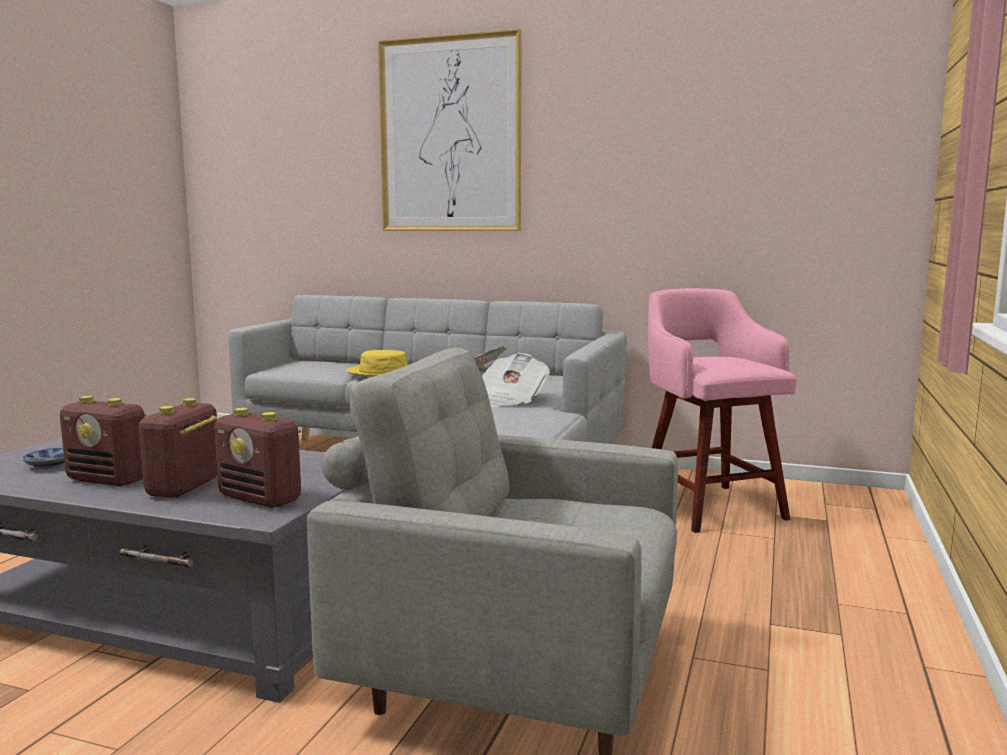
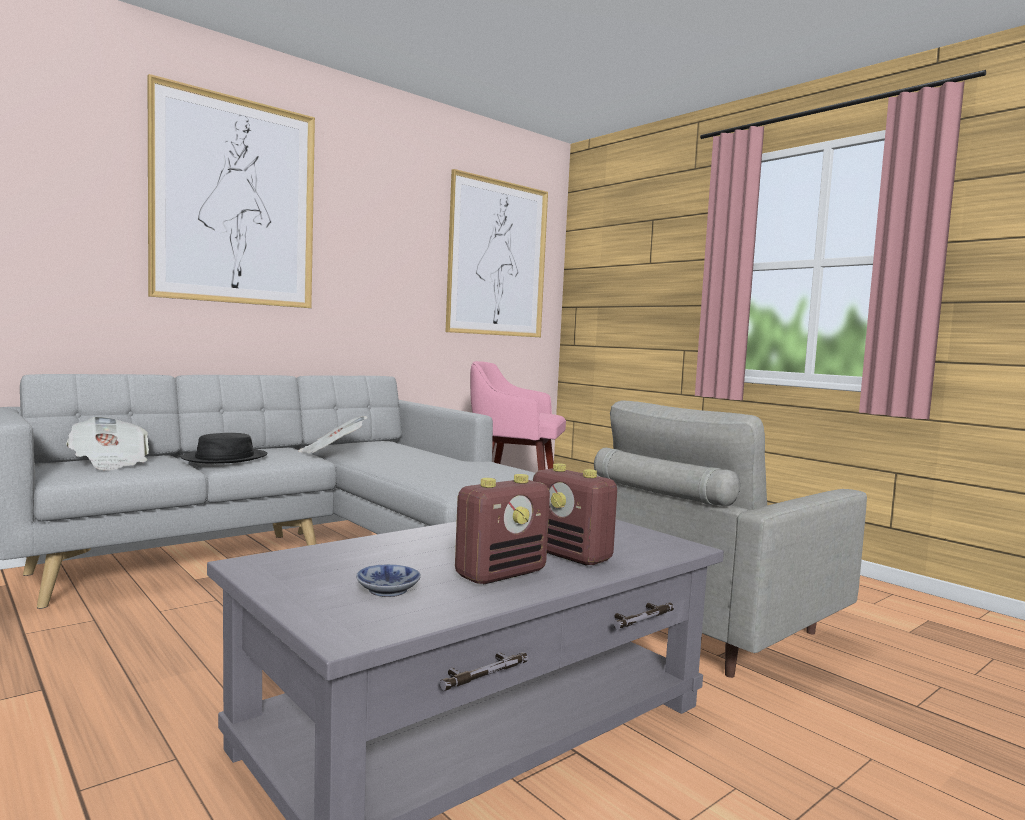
camera: 60 degrees left, 5 degrees down
(261, 499) = (636, 542): radio -> none
(384, 372) = (225, 458): yellow hat -> black hat
(511, 400) = (430, 460): newspaper -> newspaper (109, 463)
(788, 141) = (497, 259): none -> picture

